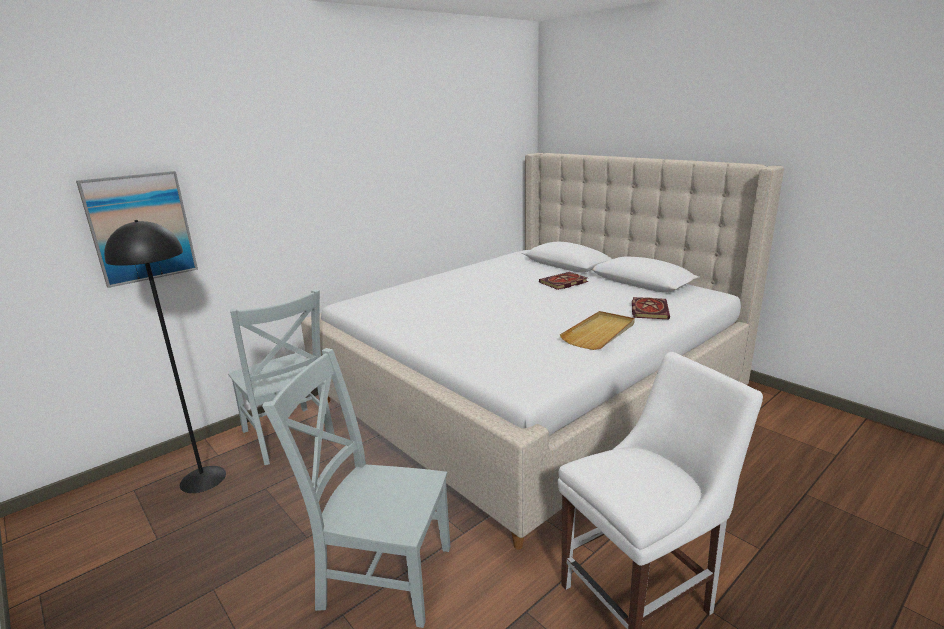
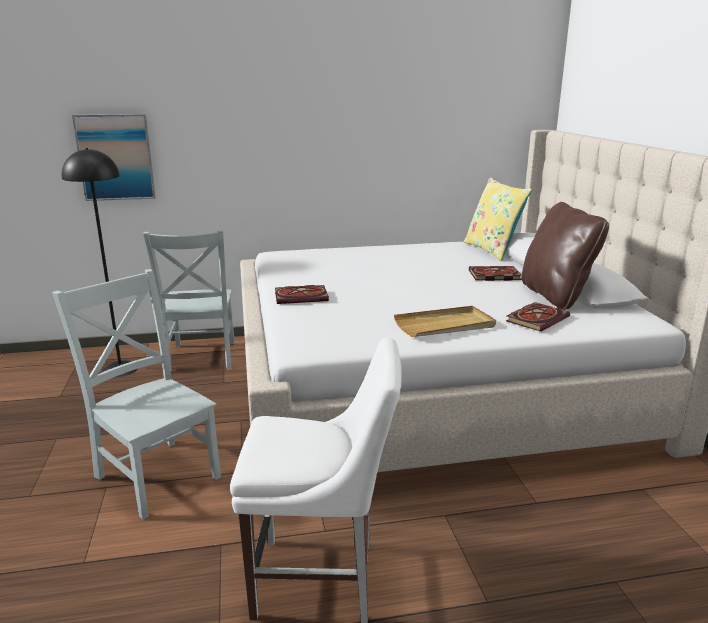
camera: 30 degrees right, 0 degrees up
(445, 339) = (302, 297): none -> book
(527, 262) = (492, 250): none -> yellow pillow
(630, 289) = (556, 296): none -> brown pillow

